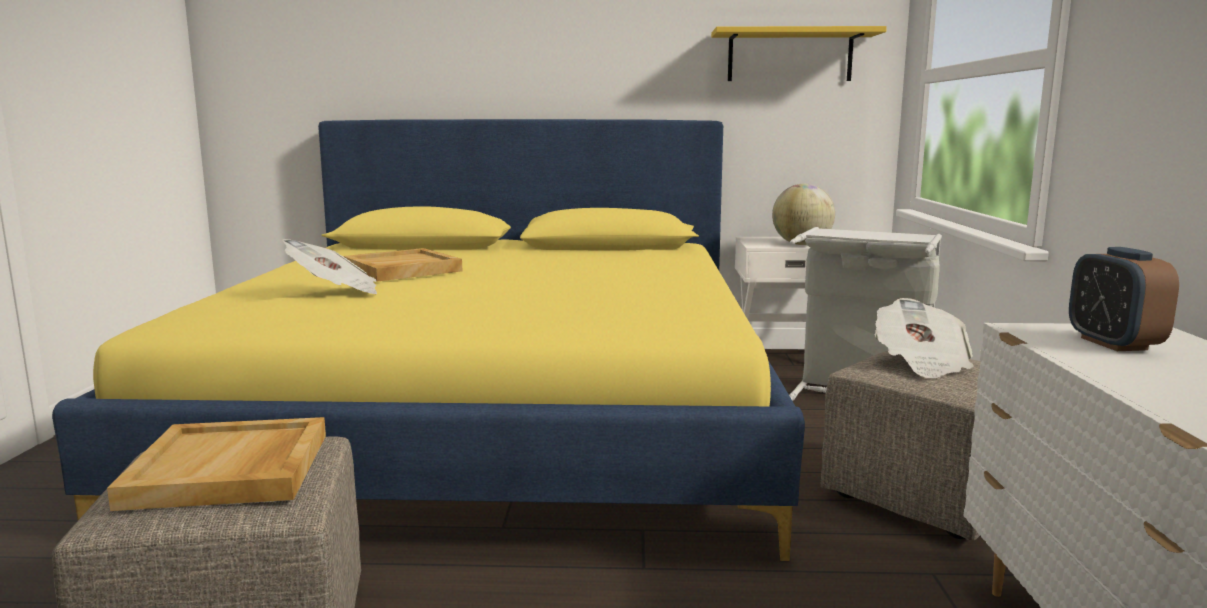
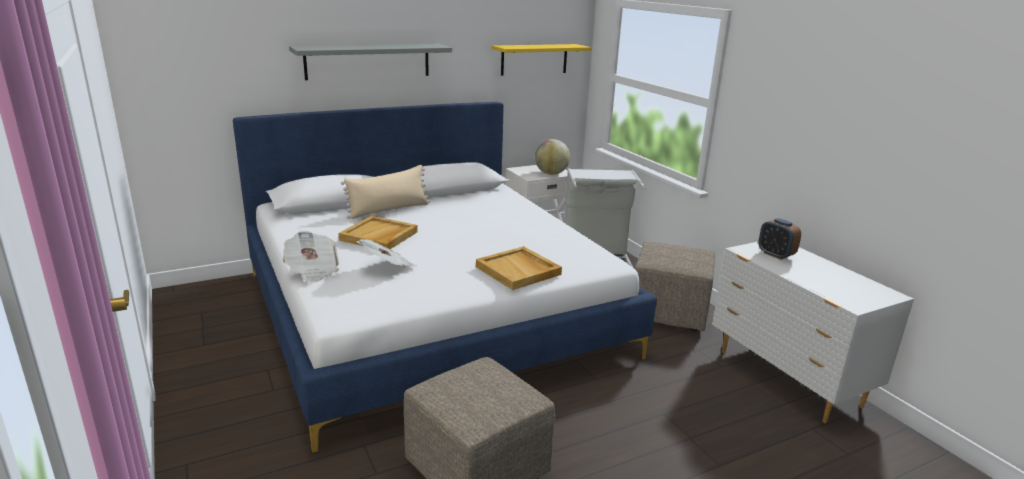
camera: 30 degrees left, 10 degrees up
(230, 470) = (481, 389): beige tray -> beige tray (519, 271)
(476, 254) = (388, 210): none -> beige pillow
(493, 419) = (430, 312): yellow bed -> white bed
(511, 52) = (368, 61): none -> grey shelf
(921, 363) = (669, 254): newspaper -> newspaper (312, 270)

